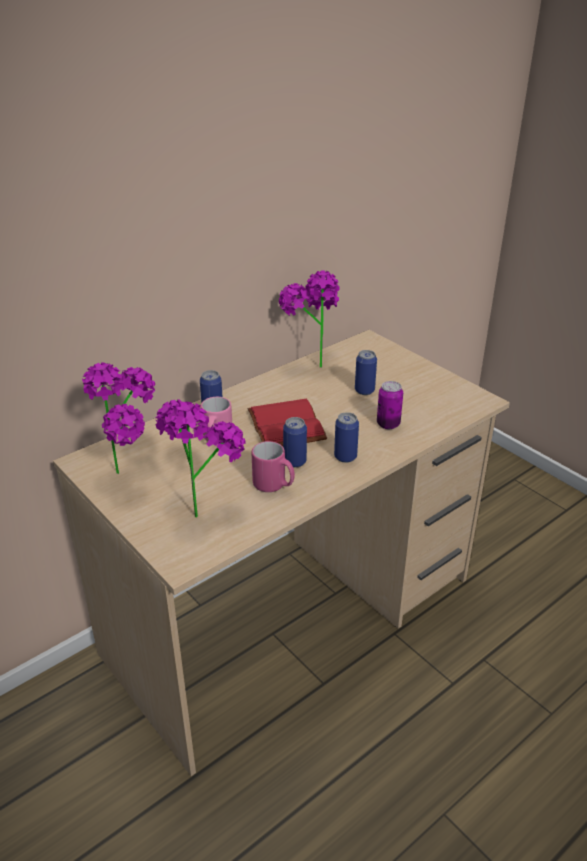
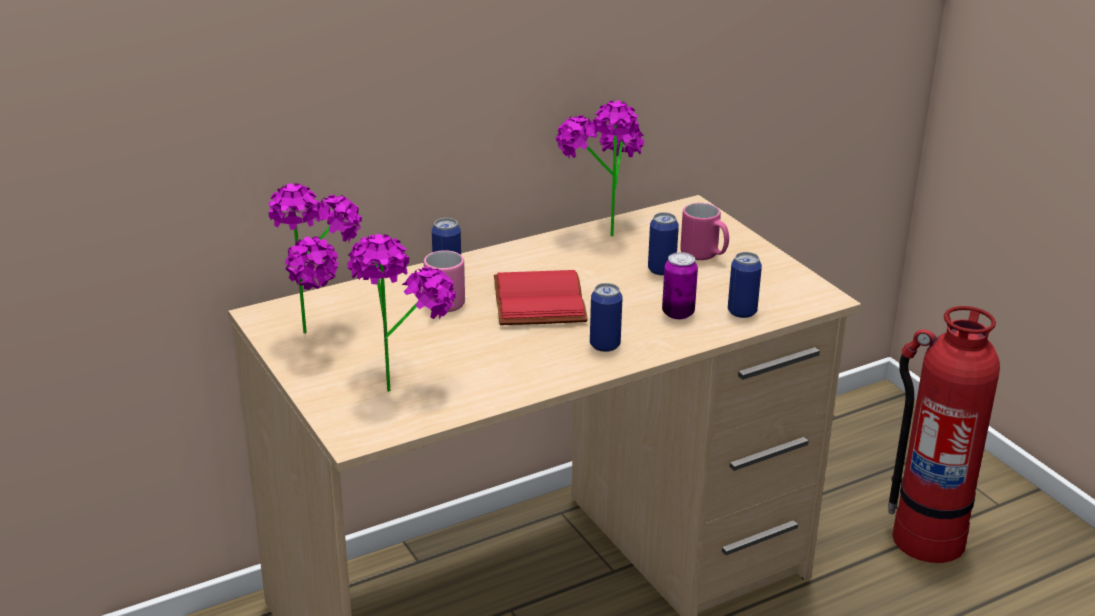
camera: 10 degrees right, 5 degrees down
(274, 486) = (499, 368): pink mug -> pink mug (704, 256)
(294, 461) = (535, 343): can -> can (742, 312)
(529, 540) = (926, 538): none -> fire extinguisher

